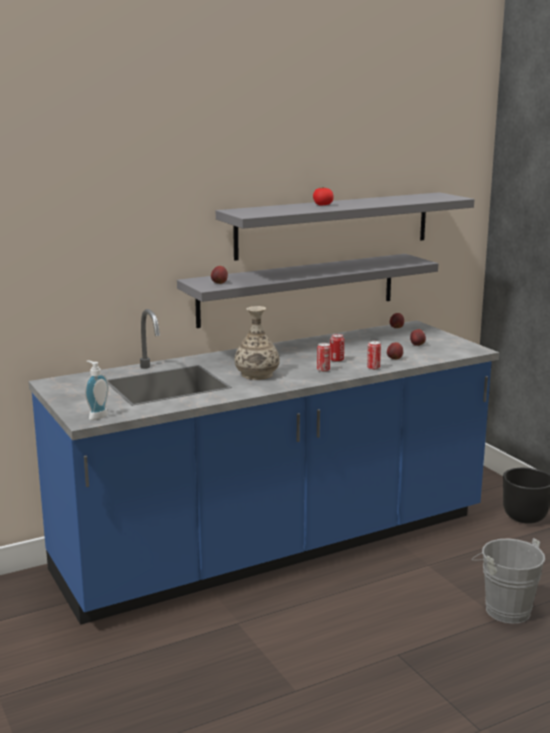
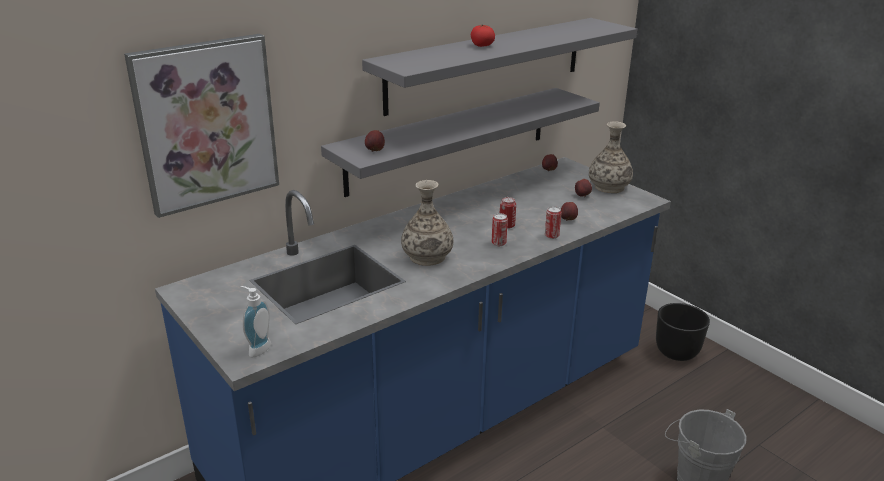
camera: 10 degrees left, 10 degrees up
(81, 249) = (206, 124): none -> picture
(446, 341) = (609, 187): none -> vase

